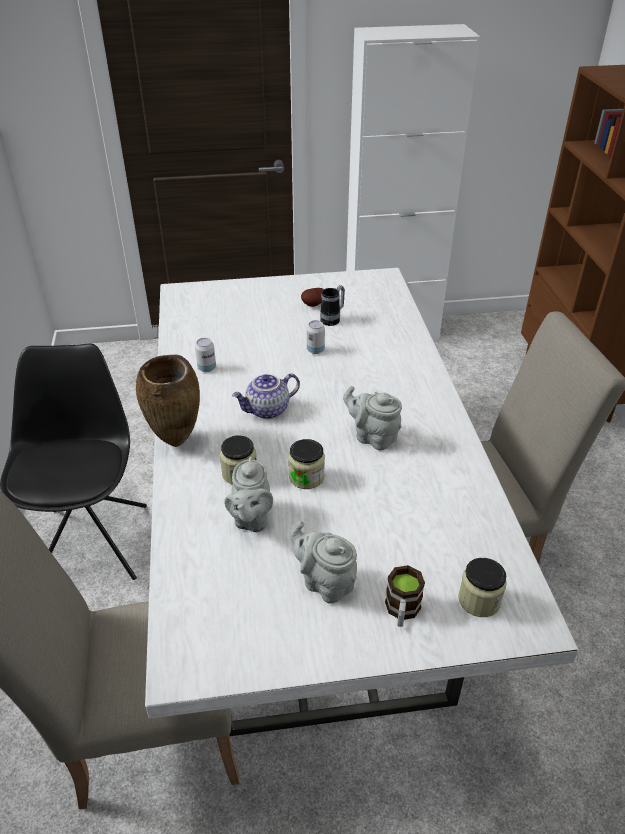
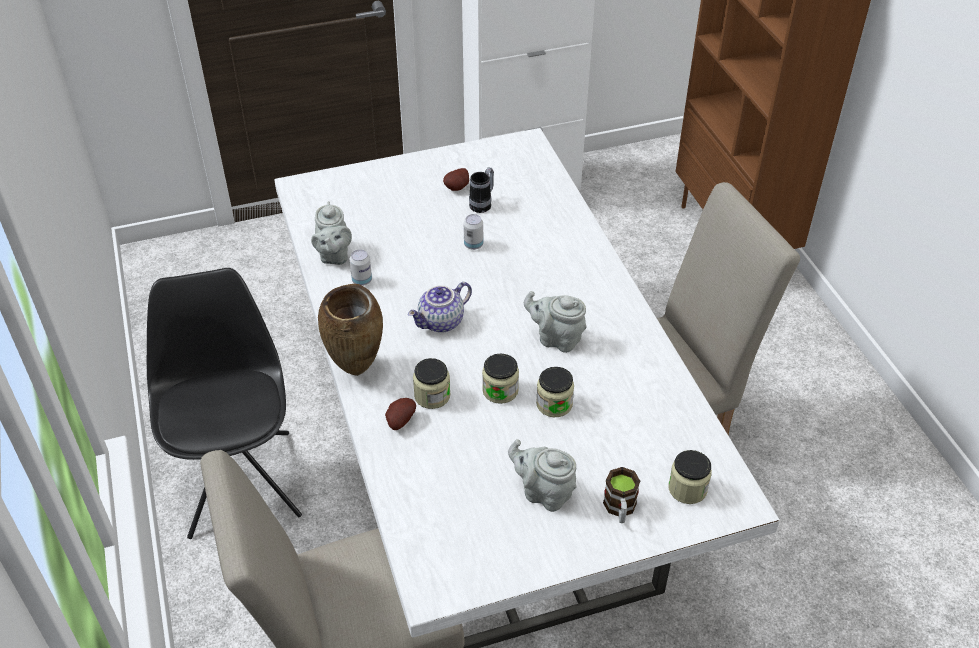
camera: 10 degrees left, 5 degrees up
(201, 493) = (399, 421): none -> potato
(251, 519) = (457, 441): grey teapot -> grey teapot (333, 256)
(356, 496) = (554, 404): none -> jar

